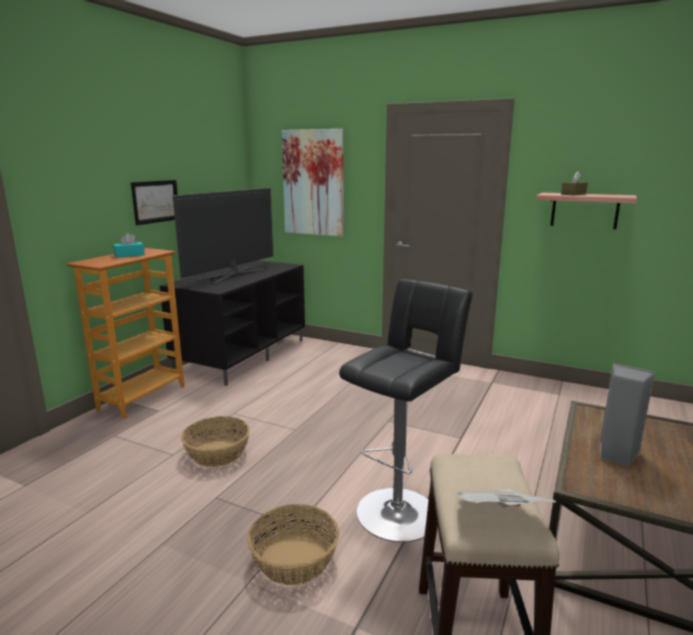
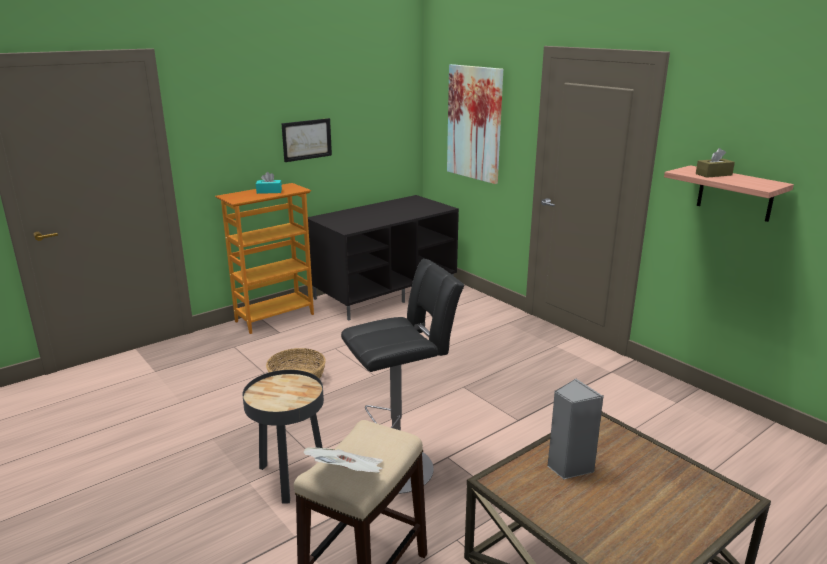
camera: 25 degrees right, 5 degrees up
(233, 274) = (378, 212): television -> none
(295, 559) = (291, 477): basket -> black side table

